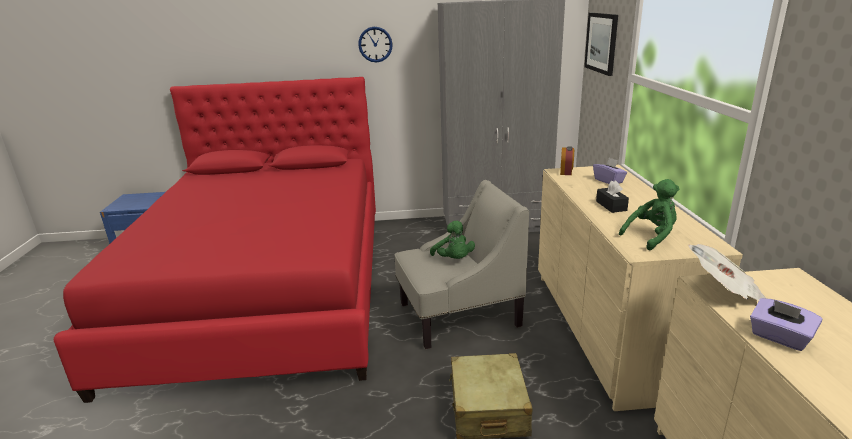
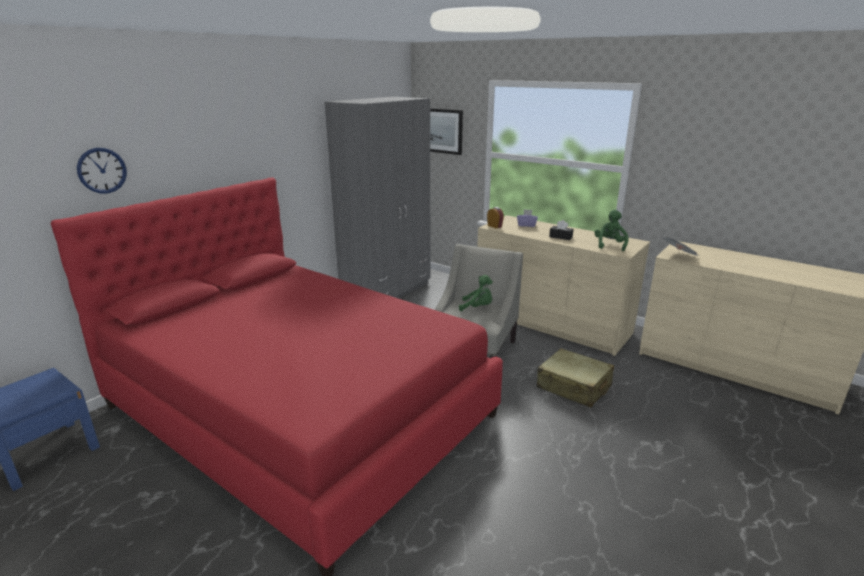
camera: 50 degrees left, 0 degrees up
(375, 44) = (275, 143): wall clock -> wall clock (102, 170)
(779, 337) = (723, 265): purple tissue box -> none

